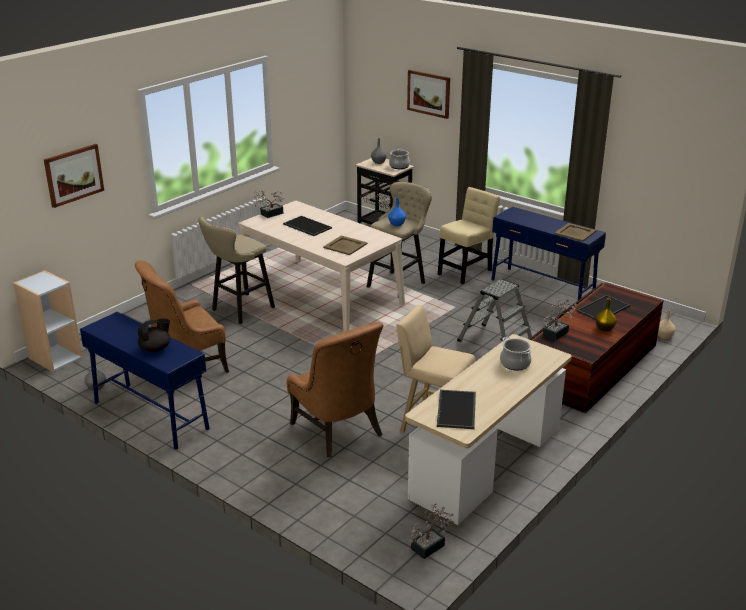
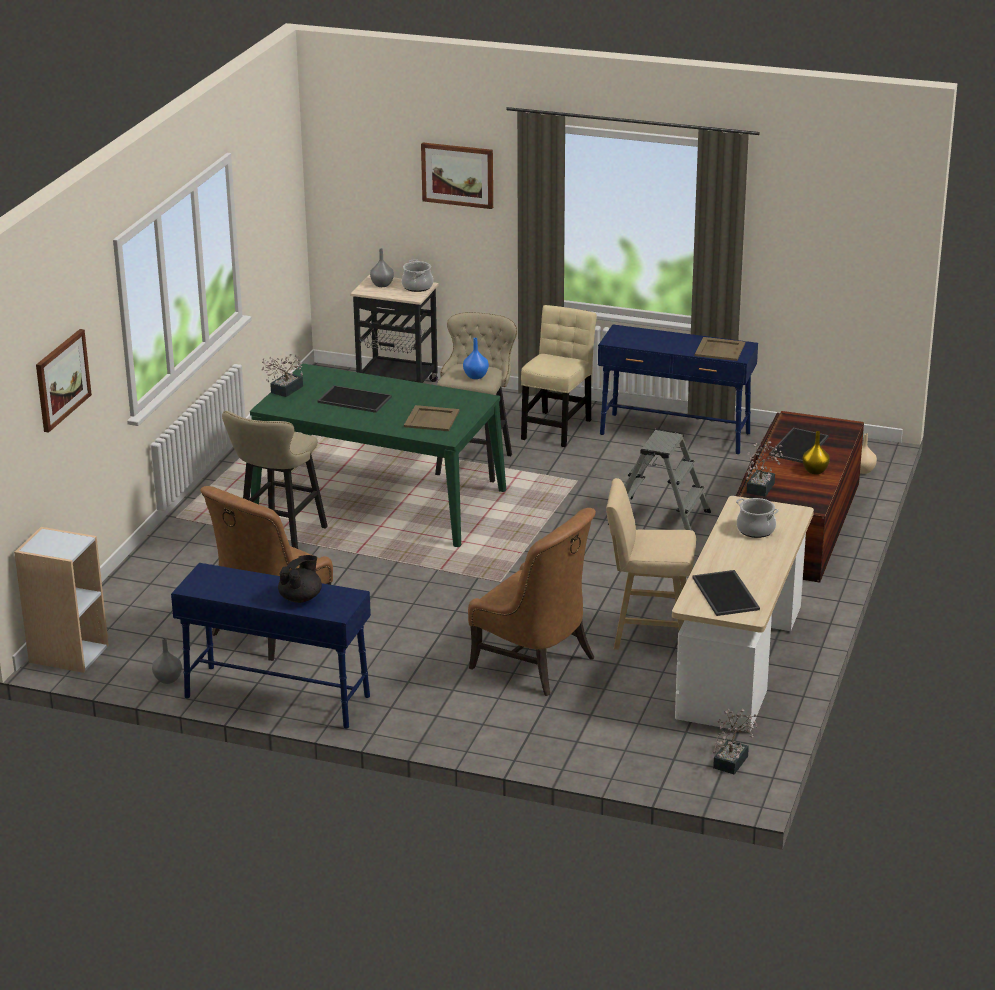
camera: 20 degrees left, 0 degrees up
(320, 296) = (379, 499): beige dining table -> green dining table

